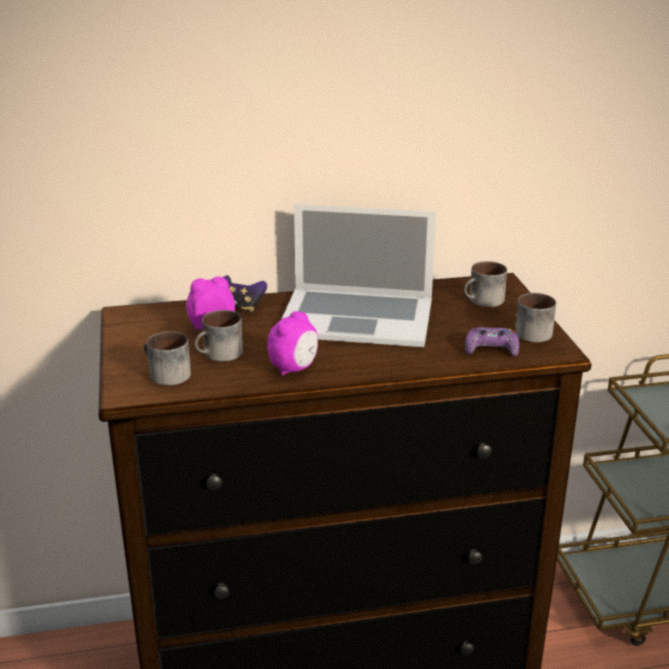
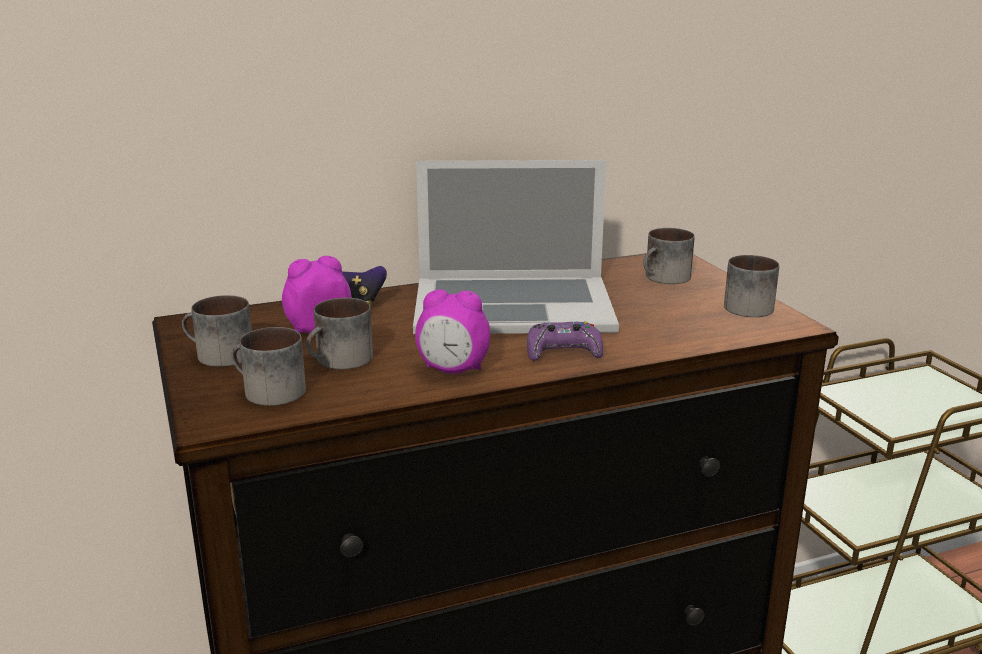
camera: 10 degrees left, 5 degrees down
(139, 343) = (217, 355): none -> mug
(294, 368) = (453, 370): alarm clock -> alarm clock turned 75 degrees clockwise
(491, 348) = (705, 328): purple game controller -> purple game controller (563, 351)

